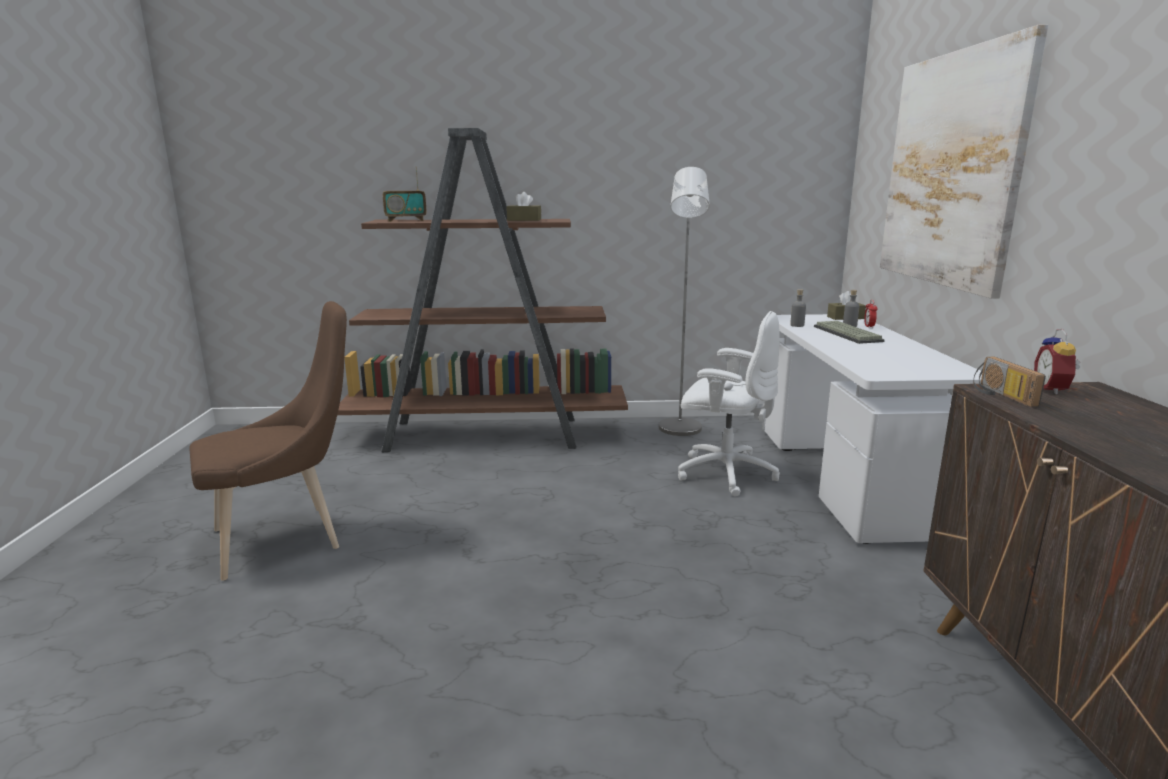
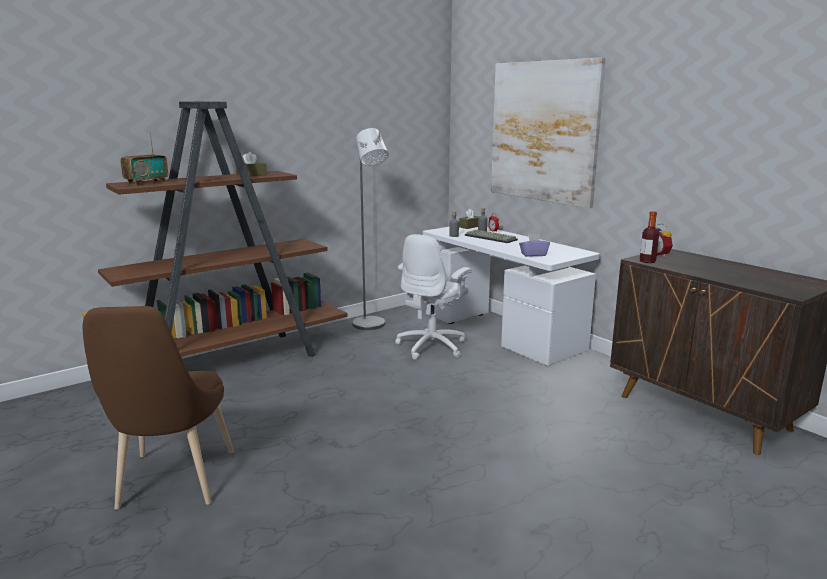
camera: 35 degrees left, 0 degrees up
(287, 538) = (173, 484): brown chair -> brown chair turned 150 degrees clockwise
(724, 473) = (432, 346): white office chair -> white office chair turned 135 degrees clockwise
(869, 363) = (533, 254): none -> purple tissue box
(1000, 395) = (647, 261): radio -> bottle

